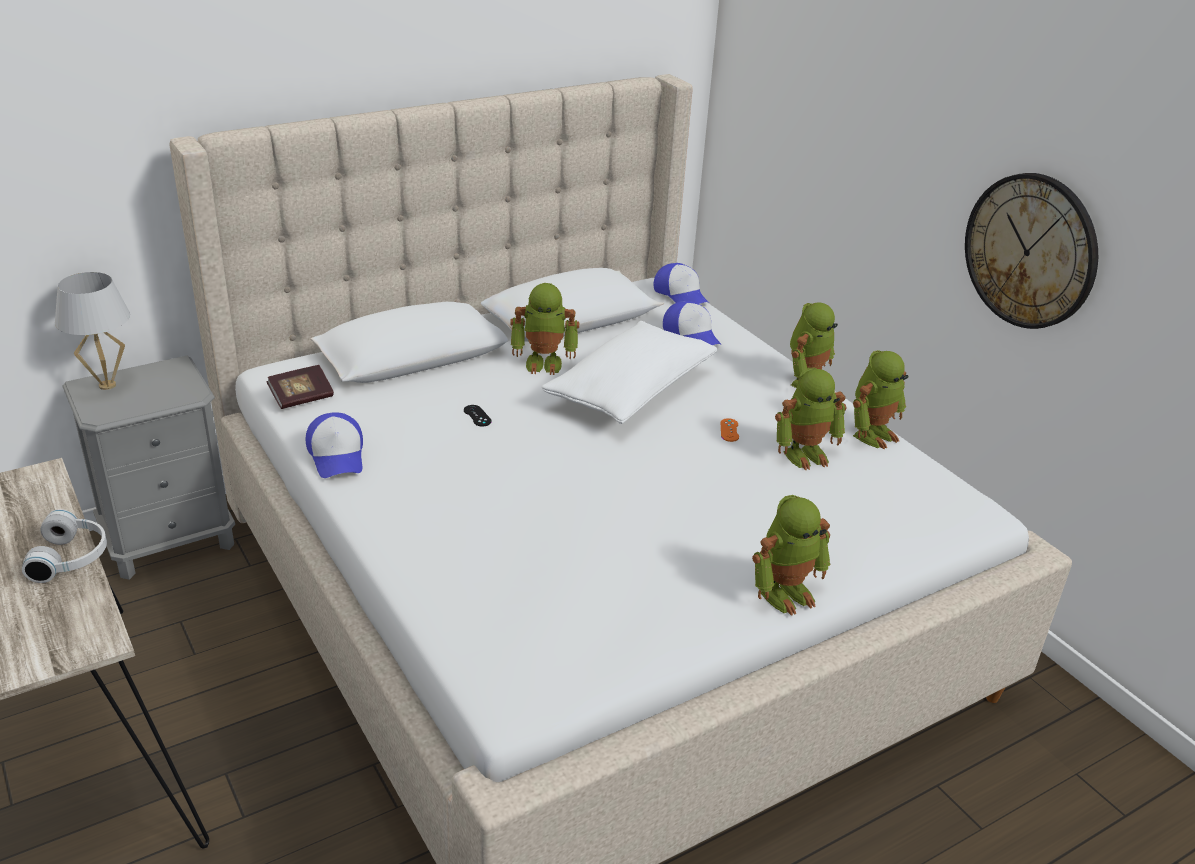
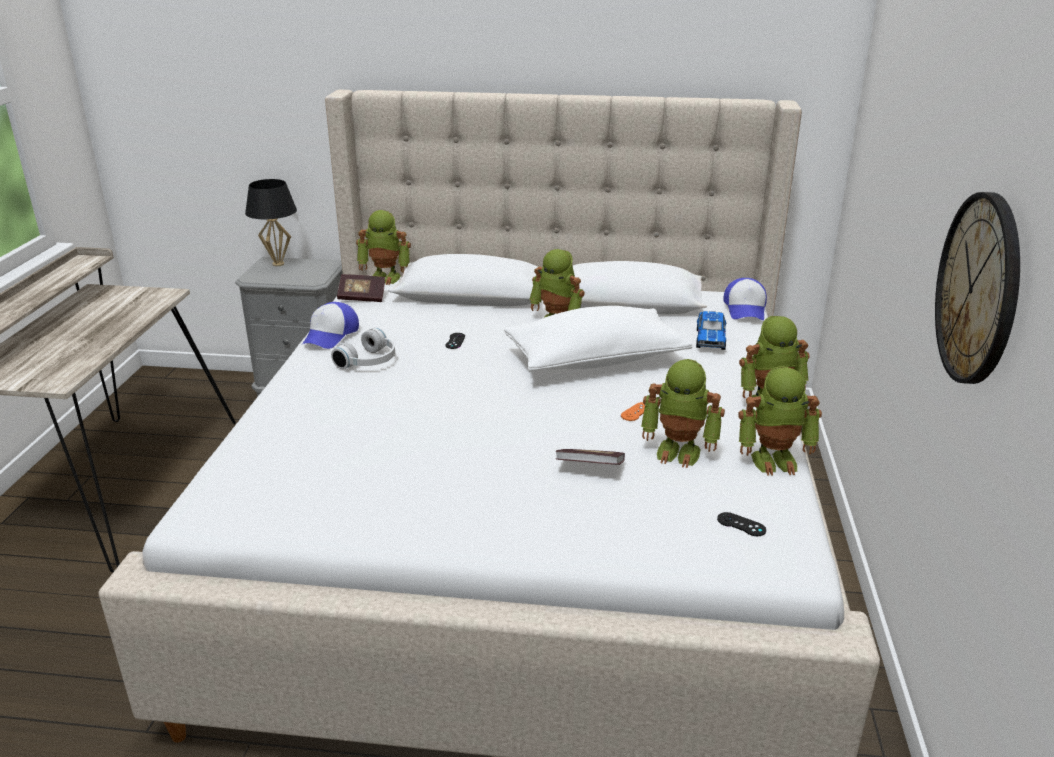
camera: 40 degrees right, 5 degrees down
(72, 557) = (114, 338): white headphones -> white headphones (370, 361)
(107, 386) = (278, 264): white table lamp -> black table lamp
(692, 335) = (710, 338): cap -> toy car
(764, 498) = (589, 468): none -> book
(785, 592) = (497, 540): toy robot -> toy robot (386, 277)
(918, 498) = (741, 524): none -> black game controller

